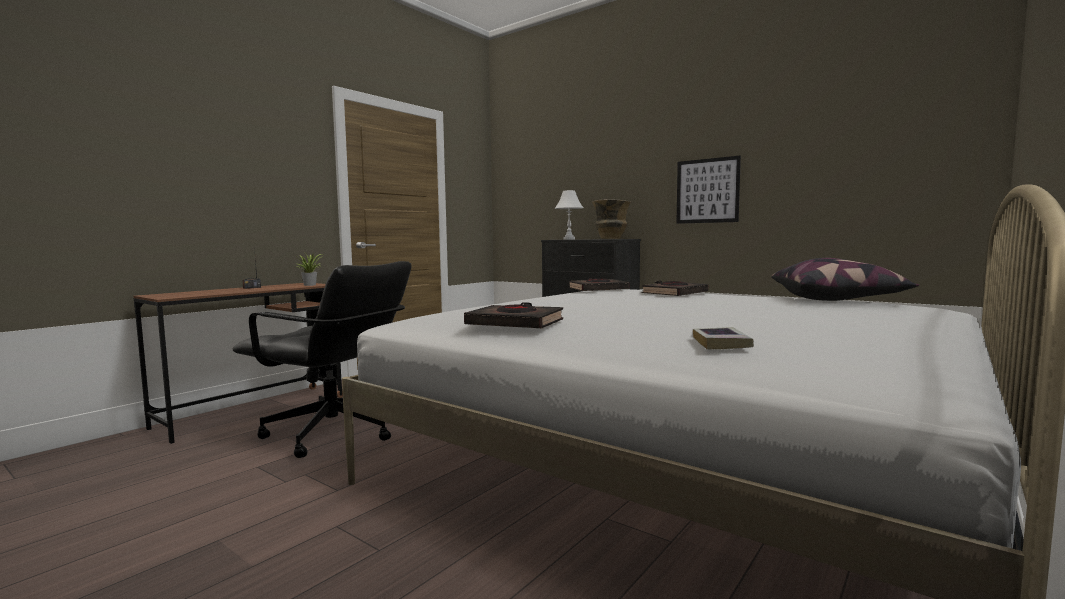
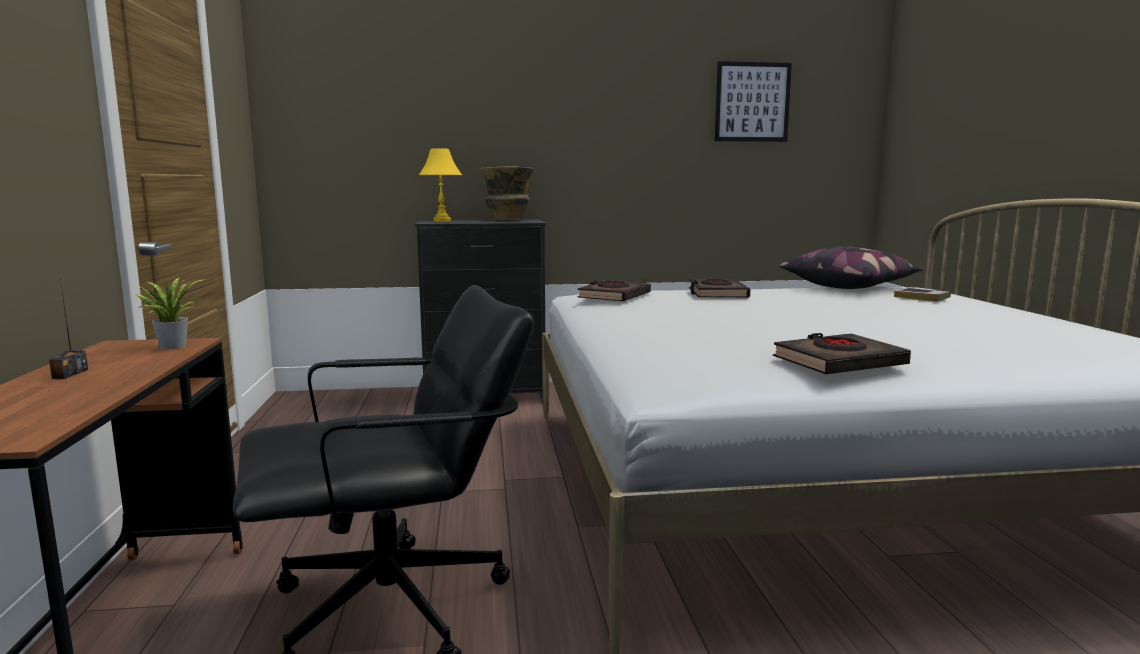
camera: 45 degrees left, 5 degrees up
(569, 239) = (442, 221): white table lamp -> yellow table lamp
(707, 191) = (623, 160): picture -> picture (752, 102)
(721, 344) = (1052, 351): book -> book (922, 298)

